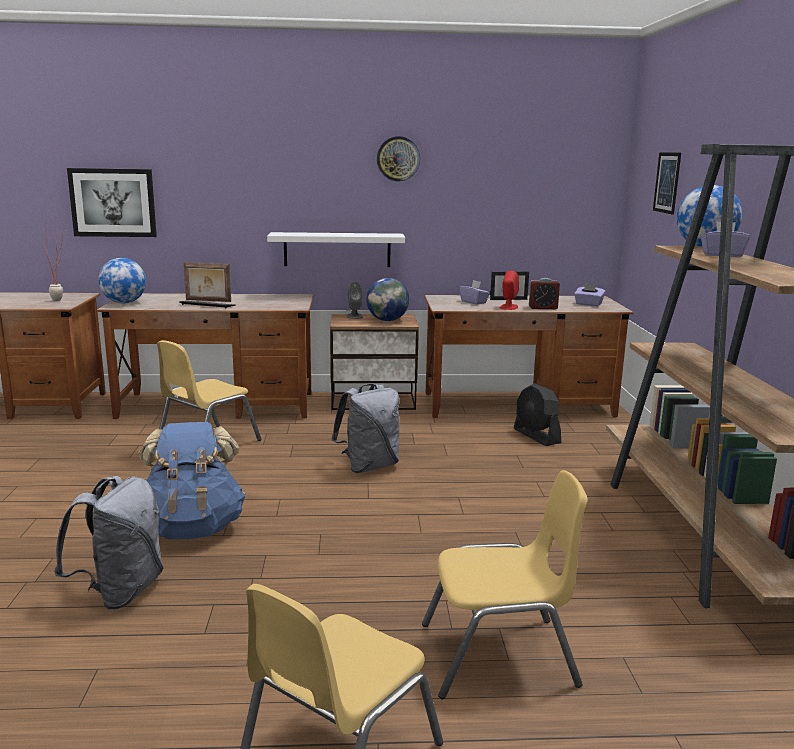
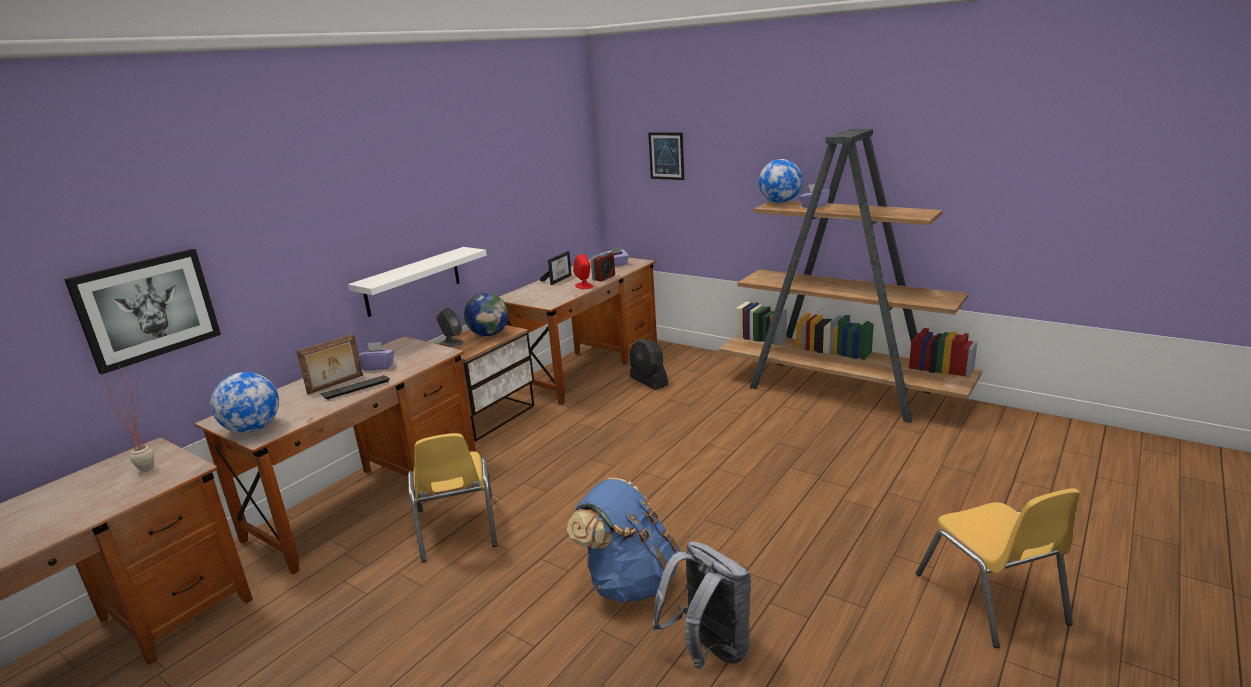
camera: 50 degrees left, 5 degrees up
(369, 466) = (614, 461): grey backpack -> none
(398, 159) = (446, 173): wall clock -> none
(474, 302) = (549, 291): purple tissue box -> purple tissue box (378, 367)
(499, 656) = (916, 503): yellow chair -> none
(536, 436) = (648, 381): black fan -> black fan turned 45 degrees clockwise

